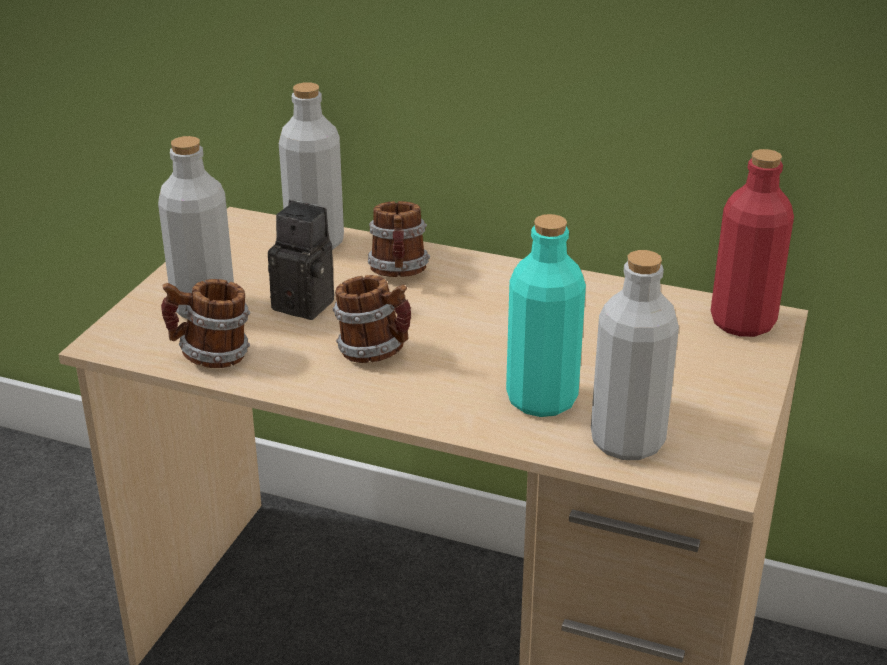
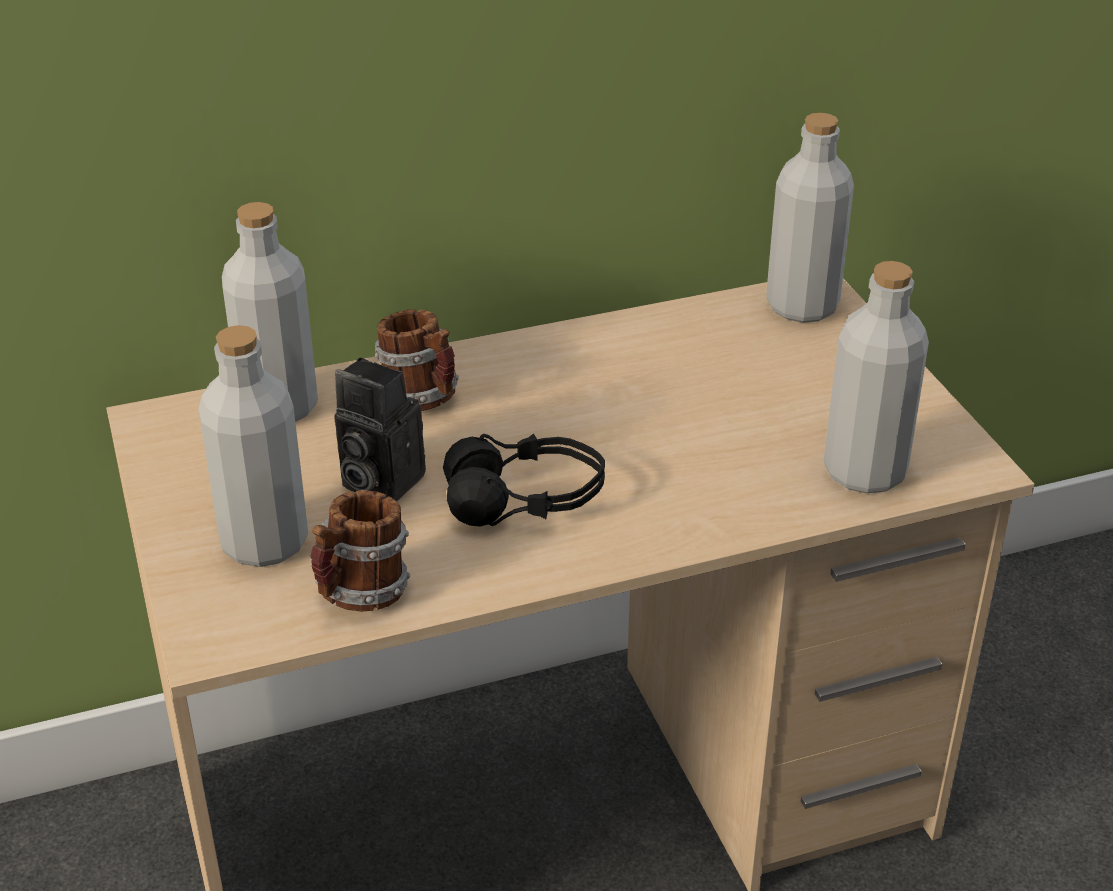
camera: 40 degrees left, 5 degrees up
(308, 303) = (377, 481): camera -> camera turned 135 degrees counterclockwise
(375, 352) = (525, 500): mug -> black headphones
(541, 399) = (743, 469): turquoise bottle -> none
(742, 322) = (802, 306): red bottle -> grey bottle

